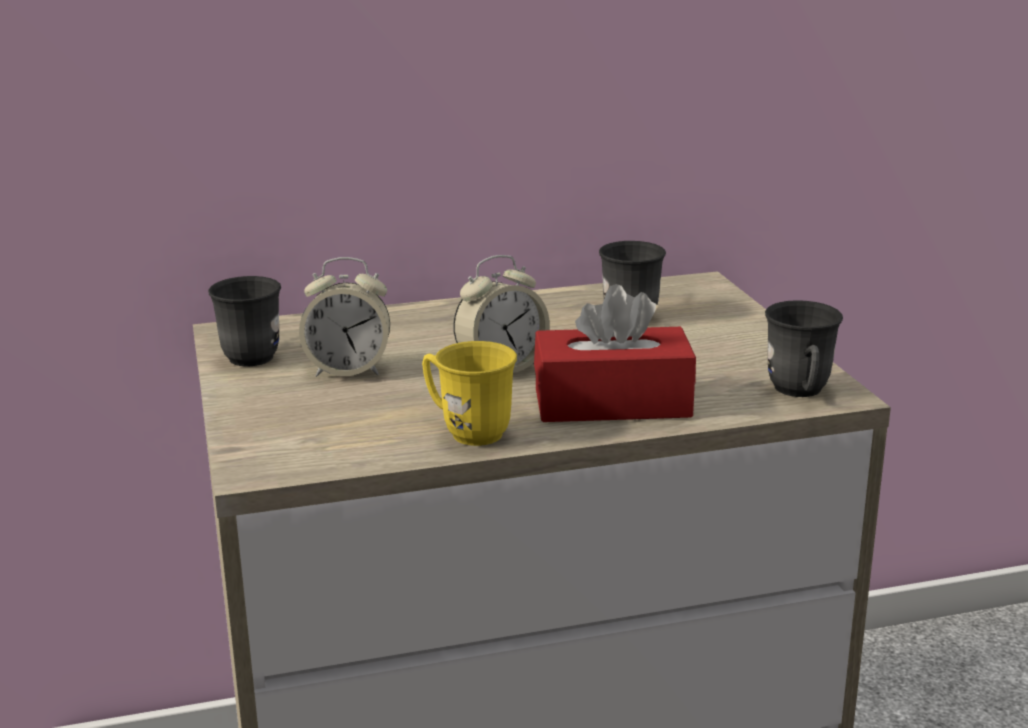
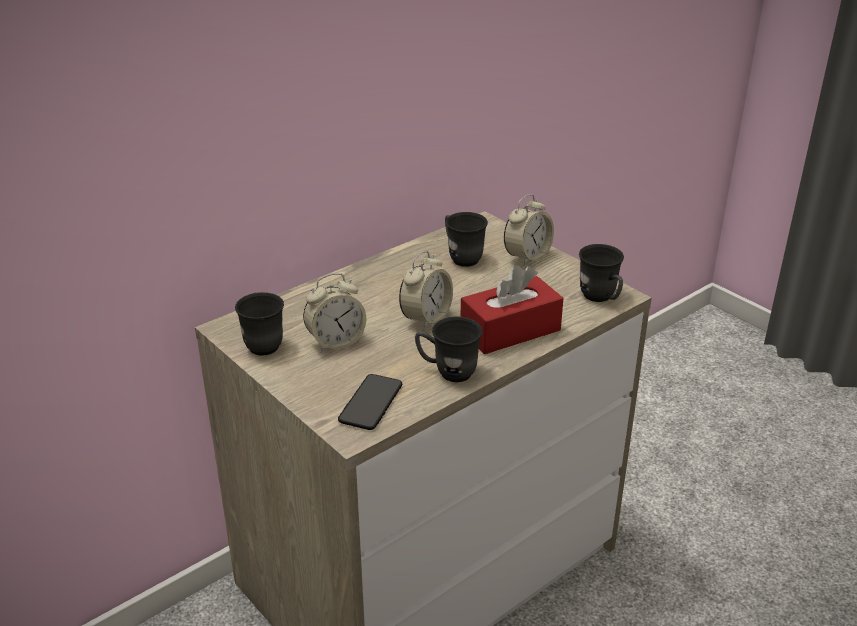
camera: 25 degrees left, 10 degrees up
(319, 442) = (371, 403): none -> phone
(466, 430) = (447, 371): yellow mug -> grey mug
(729, 328) = (527, 257): none -> alarm clock

